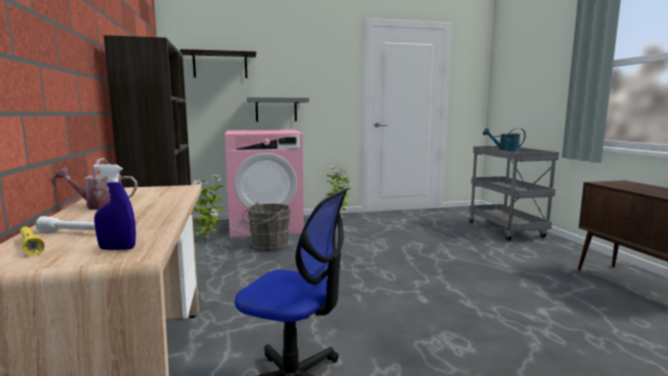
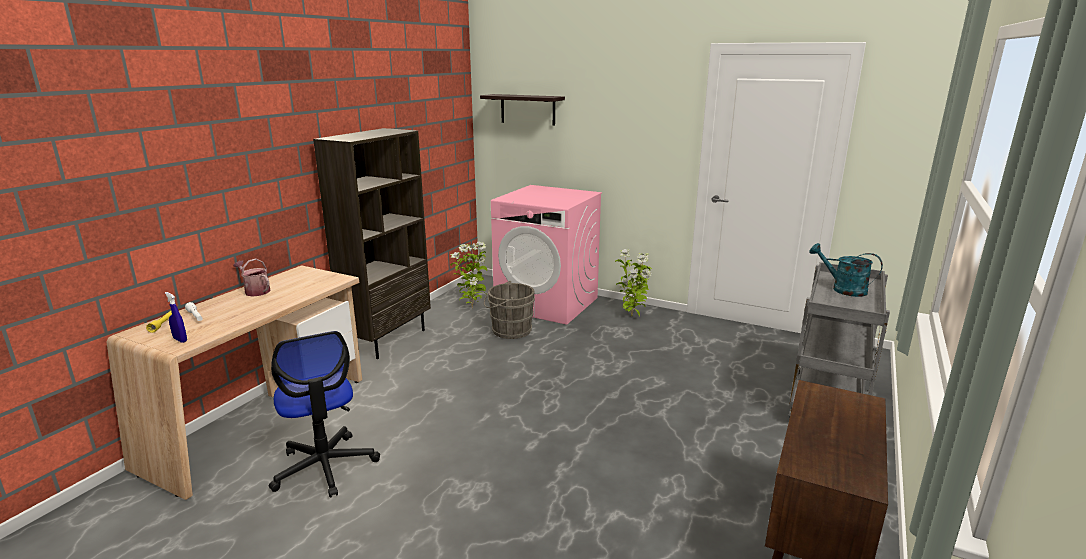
camera: 40 degrees right, 10 degrees up
(276, 110) = (585, 165): grey shelf -> none

